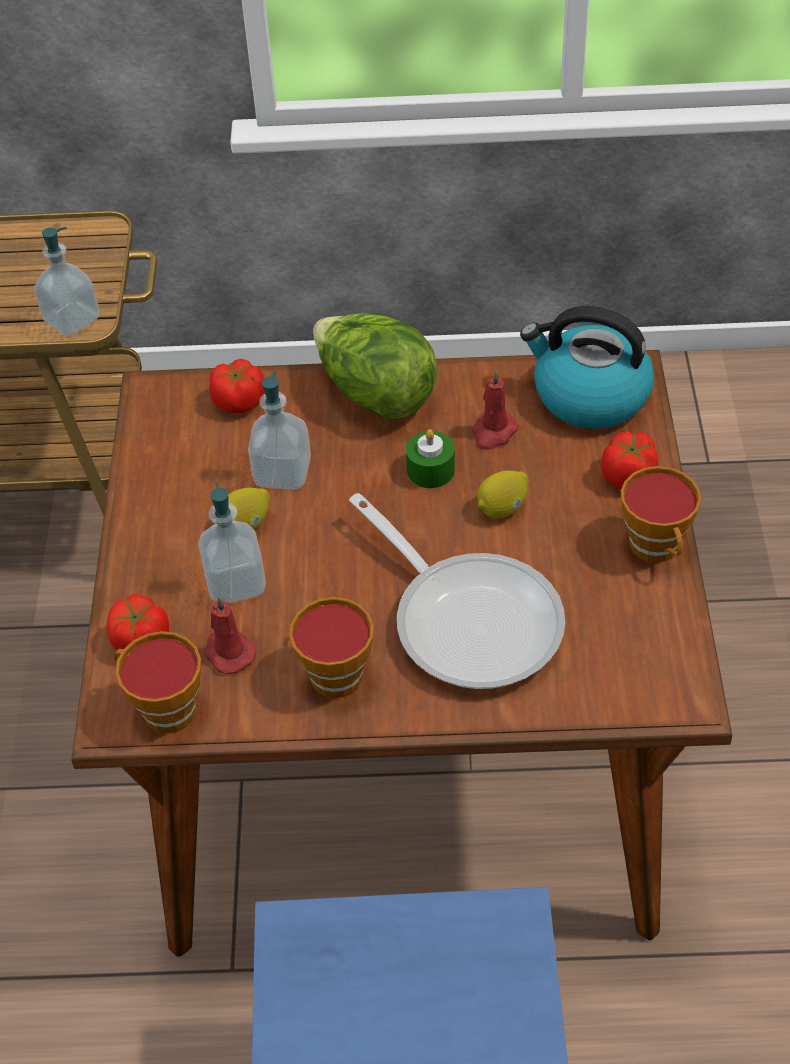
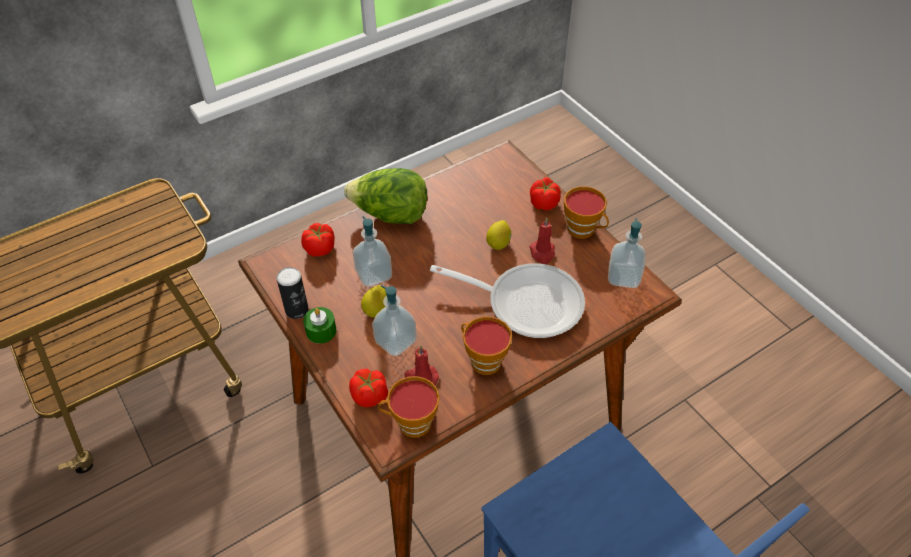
camera: 35 degrees left, 0 degrees up
(72, 320) = (175, 247): soap dispenser -> soap dispenser (623, 277)
(141, 476) = (296, 310): none -> can
(430, 470) = (448, 240): green candle -> green candle (321, 331)
(493, 432) = (464, 209): red candle -> red candle (542, 253)
(589, 395) = (495, 173): kettle -> none

